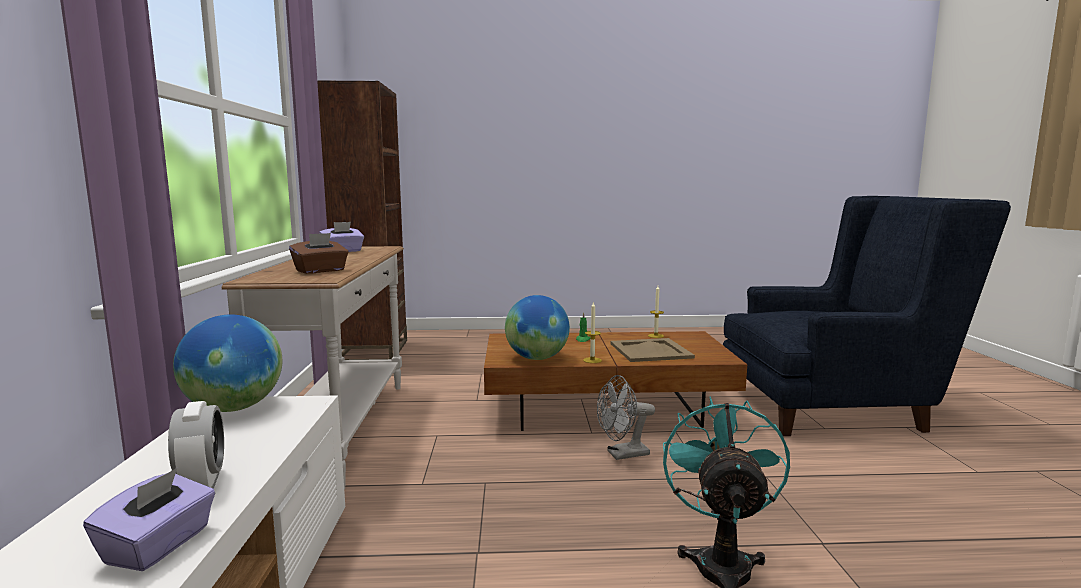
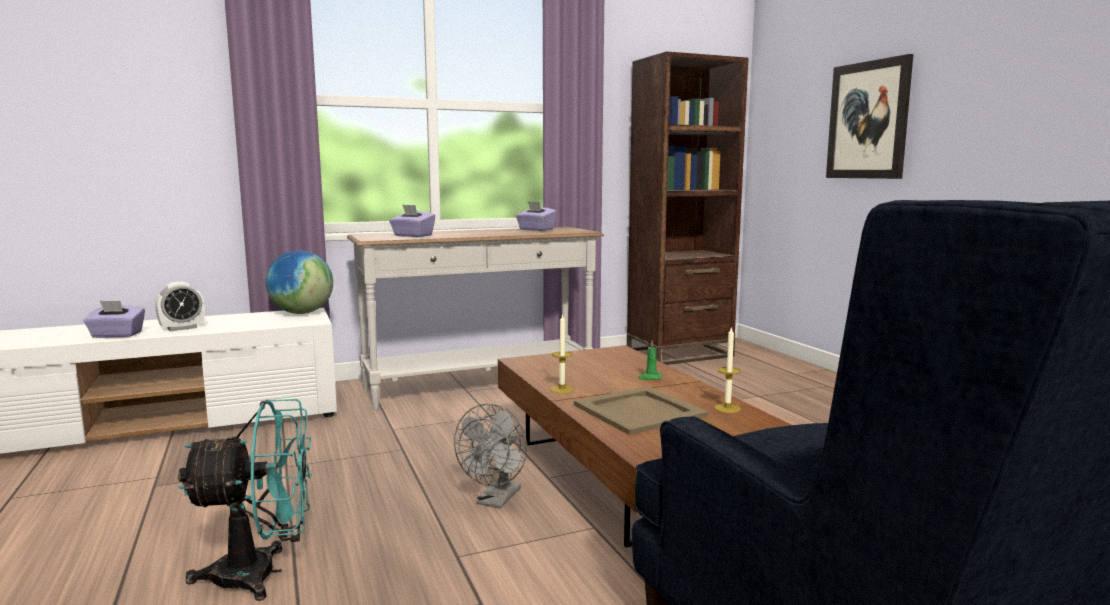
camera: 70 degrees right, 0 degrees up
(320, 271) = (412, 236): brown tissue box -> purple tissue box
(485, 152) = (868, 120): none -> picture
(536, 358) = (546, 370): globe -> none
(622, 454) = (496, 500): grey fan -> grey fan turned 120 degrees counterclockwise

